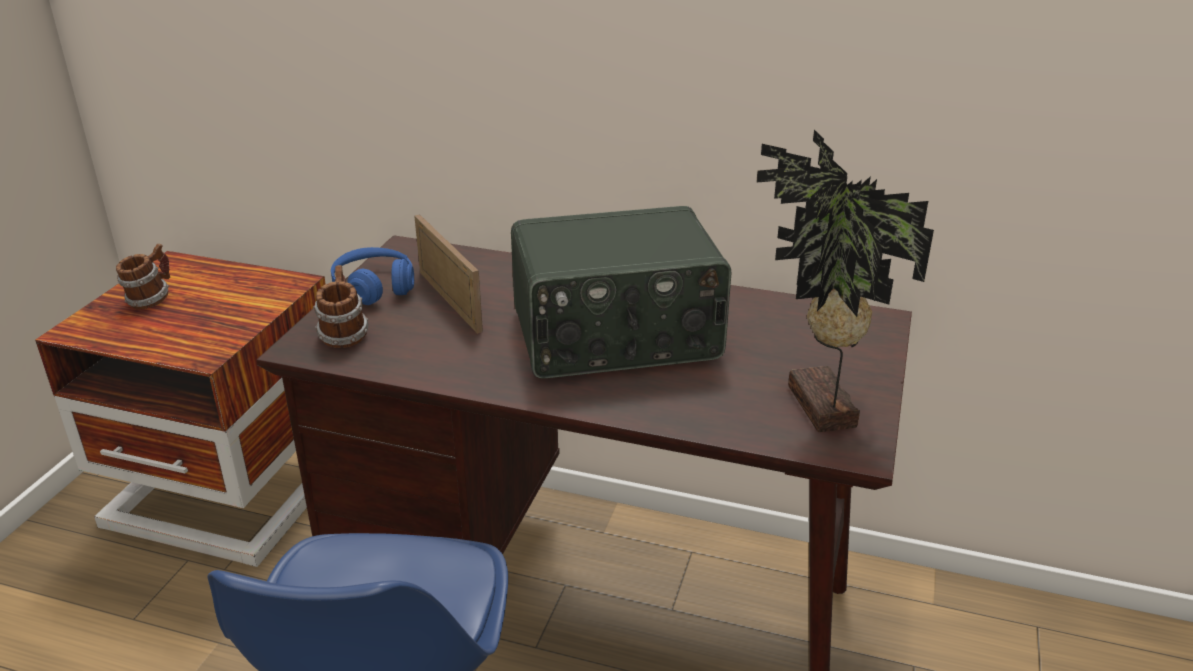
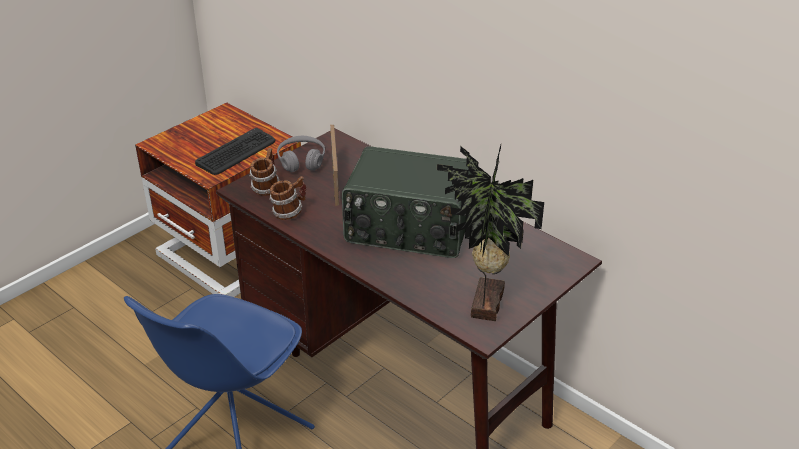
camera: 25 degrees right, 5 degrees up
(150, 300) = (201, 133): mug -> mug (289, 212)
(229, 313) = (236, 152): none -> keyboard
(374, 287) = (301, 161): blue headphones -> grey headphones

